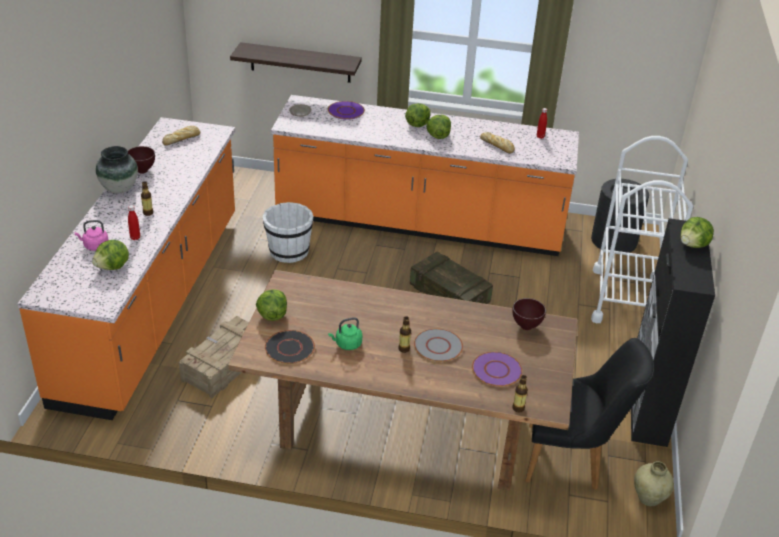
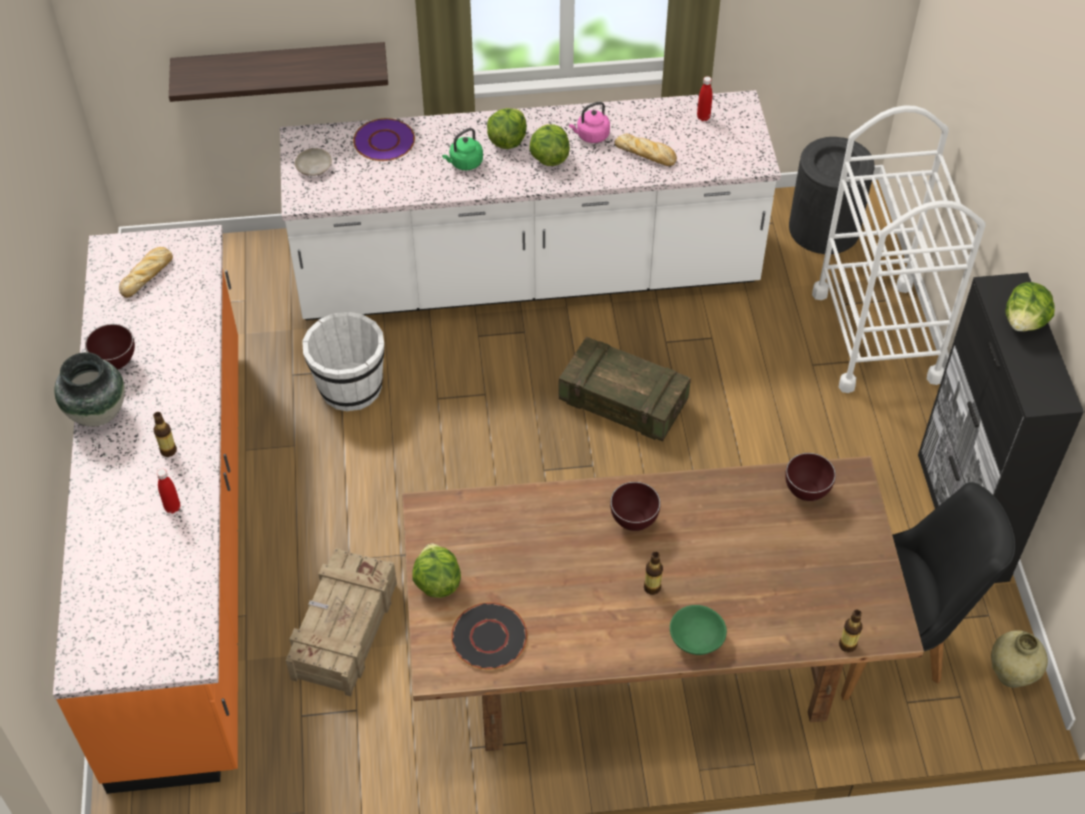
camera: 15 degrees left, 15 degrees up
(94, 246) = (117, 544): pink kettle -> pink kettle (591, 136)
(113, 267) = (167, 577): lettuce -> none
(347, 344) = (568, 604): green kettle -> green kettle (464, 163)
(408, 315) = (634, 523): none -> brown bowl
(419, 224) = (528, 276): orange counter -> white counter
(419, 381) = (696, 639): none -> green bowl
(437, 346) = (697, 567): grey plate -> none
(496, 370) = (794, 585): purple plate -> none

